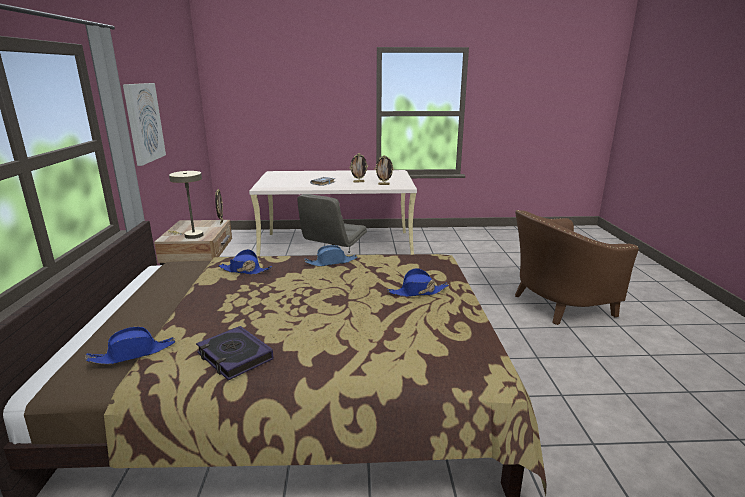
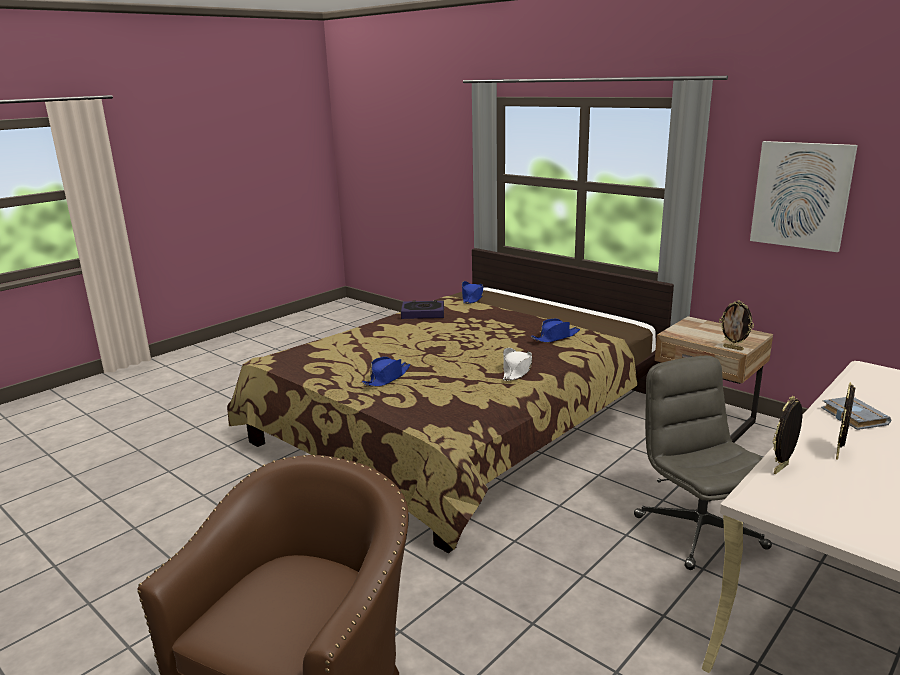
camera: 135 degrees right, 0 degrees up
(191, 235) = (690, 329): beige table lamp -> none
(331, 262) = (517, 371): blue hat -> white hat

